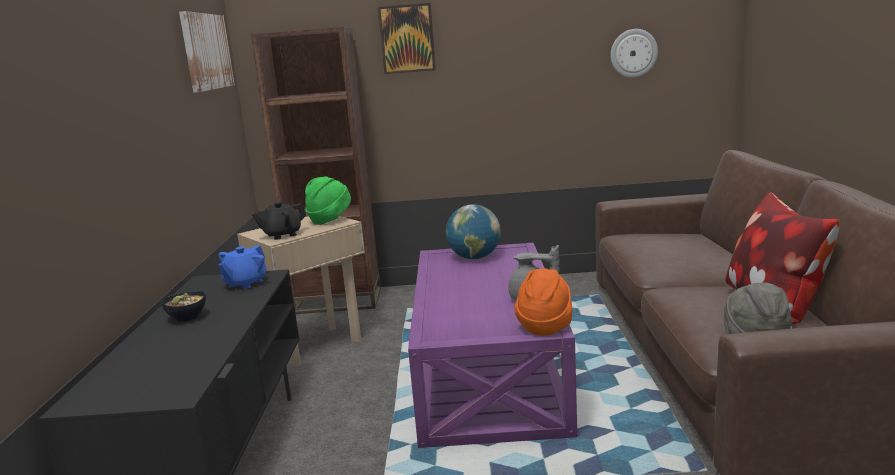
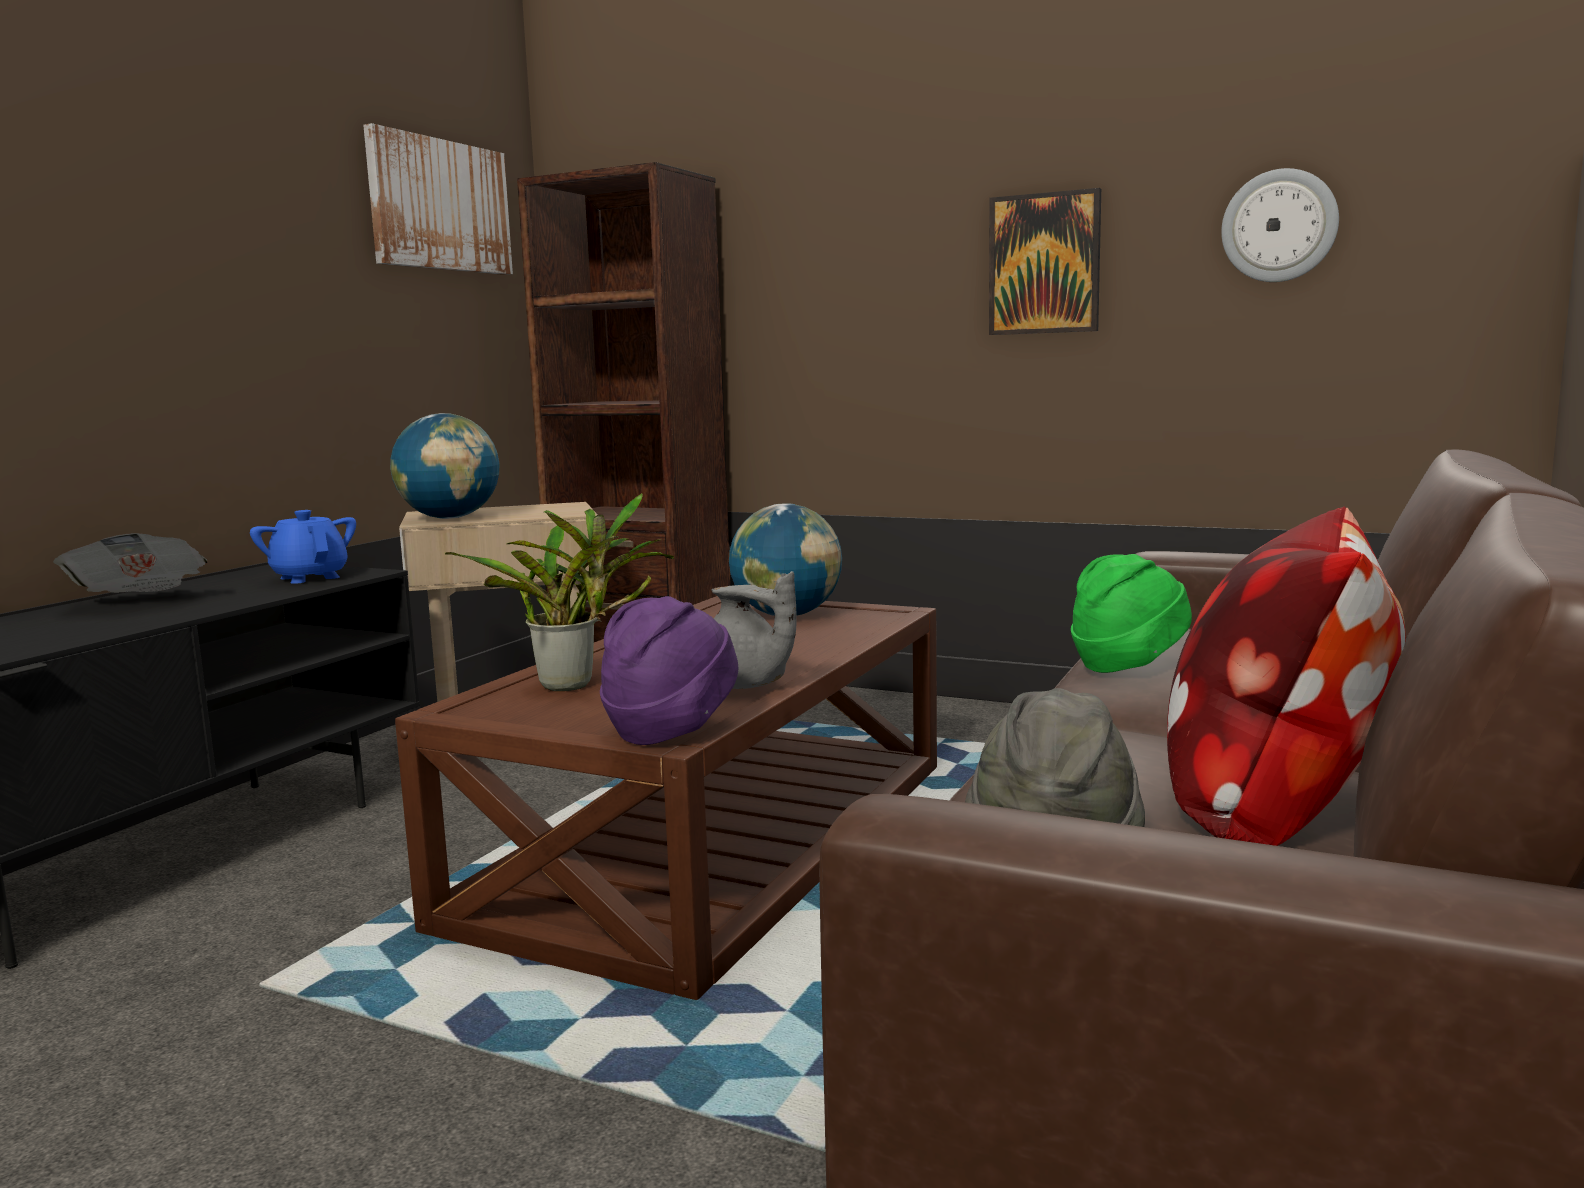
camera: 25 degrees right, 5 degrees down
(186, 317) = (141, 602): bowl -> newspaper
(245, 283) = (310, 577): blue teapot -> blue teapot turned 90 degrees clockwise
(282, 235) = (450, 518): black teapot -> globe
(330, 220) = (561, 510): green hat -> green hat (1128, 666)
(407, 39) = (810, 197): picture -> picture (1044, 264)
(454, 313) = (575, 685): none -> potted plant
(489, 370) = (720, 839): purple coffee table -> brown coffee table
(545, 326) = (671, 730): orange hat -> purple hat

